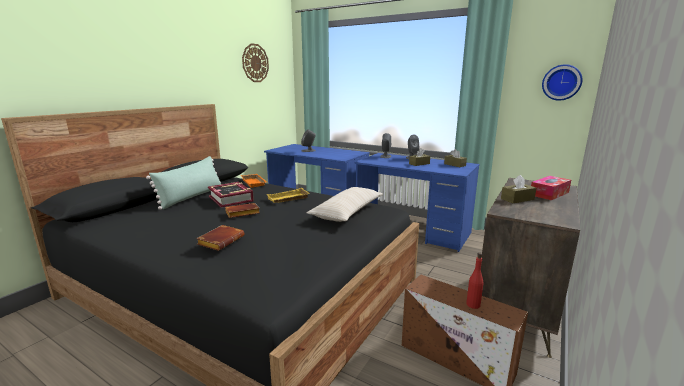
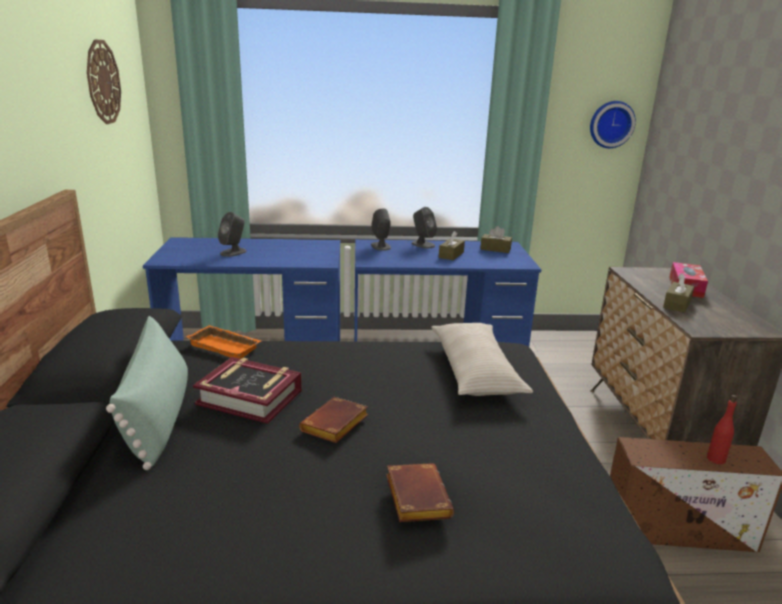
camera: 35 degrees left, 5 degrees up
(288, 199) = (349, 369): yellow tray -> none

